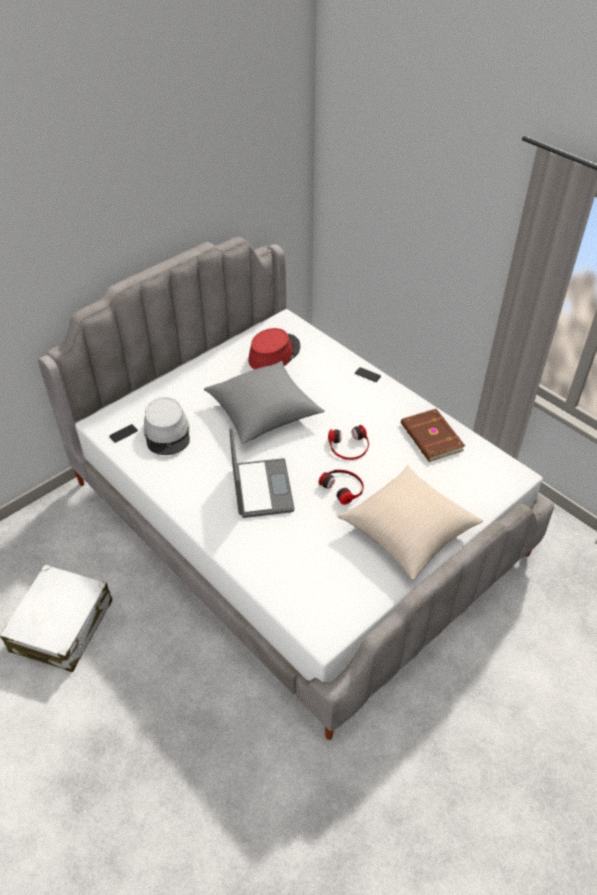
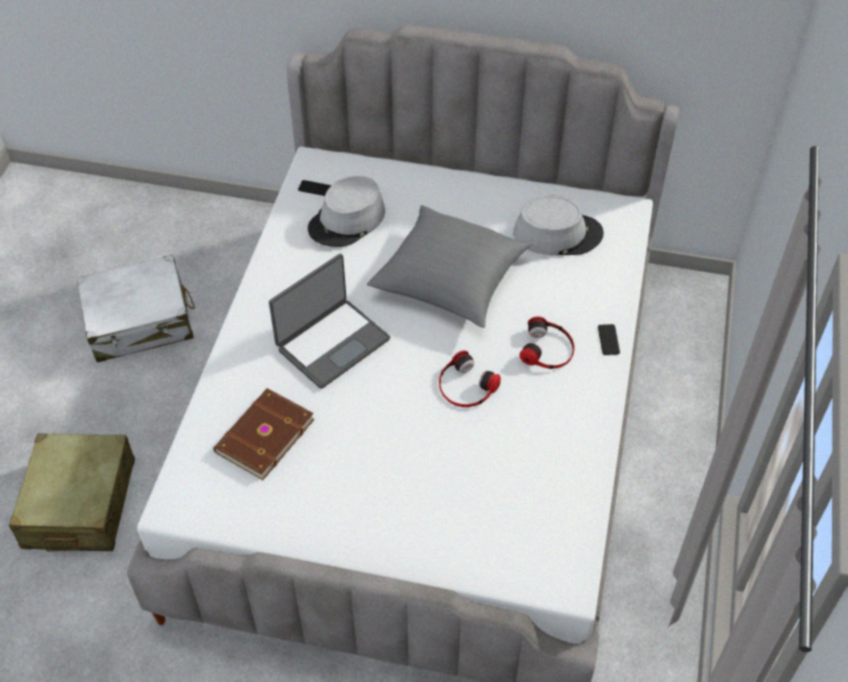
camera: 55 degrees right, 5 degrees up
(191, 744) = (79, 504): none -> beige suitcase
(274, 353) = (557, 234): red hat -> grey hat
(343, 487) = (395, 415): headphones -> headphones (548, 349)
(407, 531) = (377, 511): beige pillow -> none
(430, 438) = (554, 460): brown book -> brown book (263, 435)

